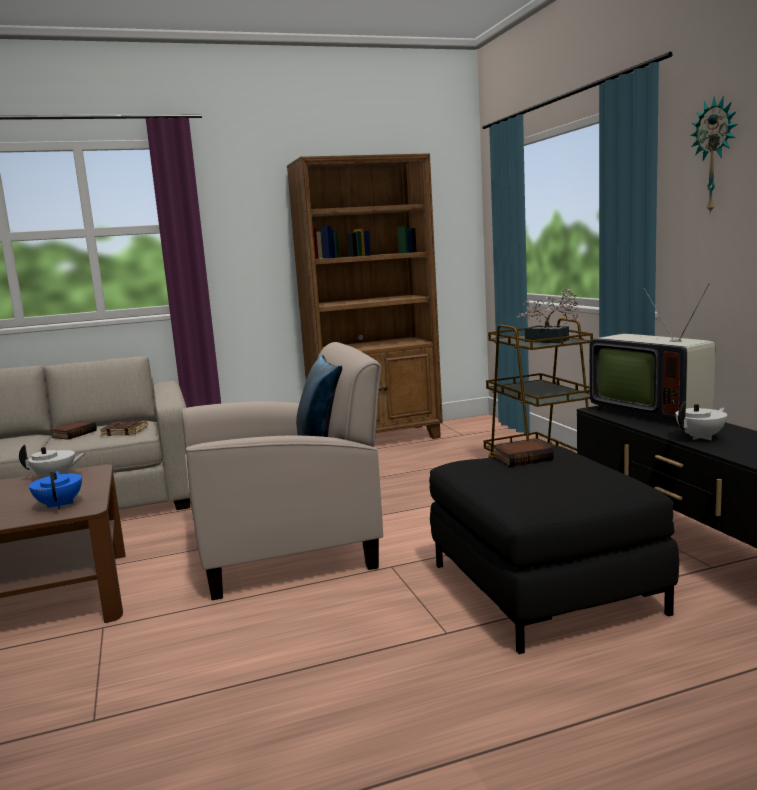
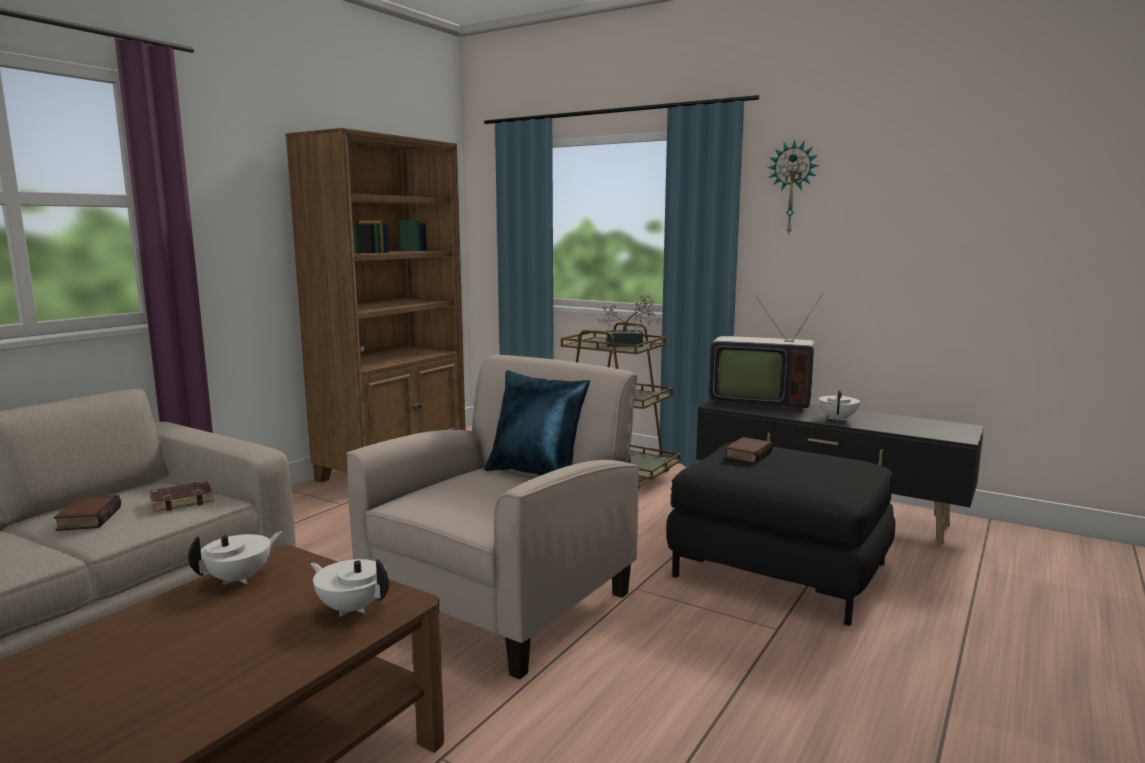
camera: 40 degrees left, 0 degrees up
(60, 505) = (352, 608): blue teapot -> white teapot

